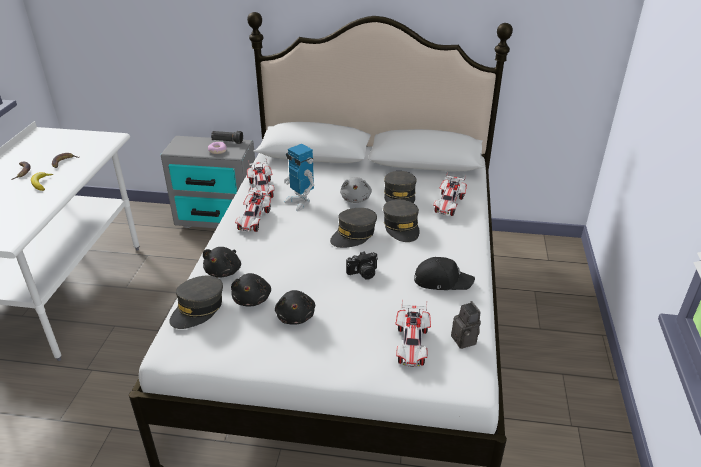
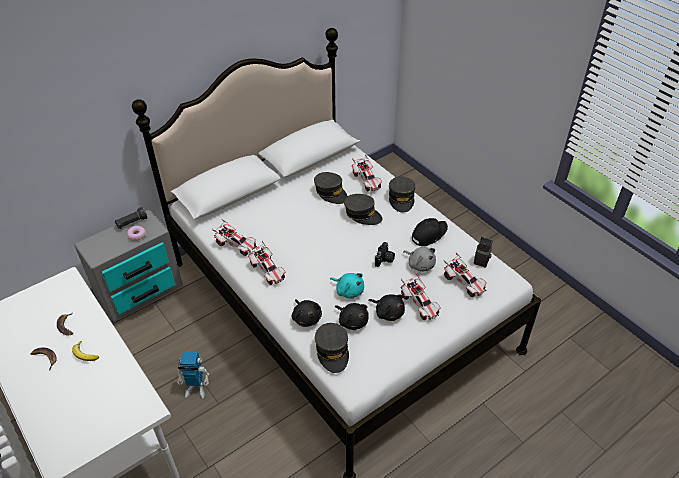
camera: 45 degrees left, 10 degrees up
(289, 274) = (348, 290): none -> turquoise plush toy
(300, 202) = (277, 237): toy robot -> toy robot (196, 388)
(335, 331) = (420, 304): none -> toy car
(353, 235) = (344, 238): grey cap -> grey cap (401, 198)
(356, 199) = (307, 212): grey plush toy -> grey plush toy (420, 264)

